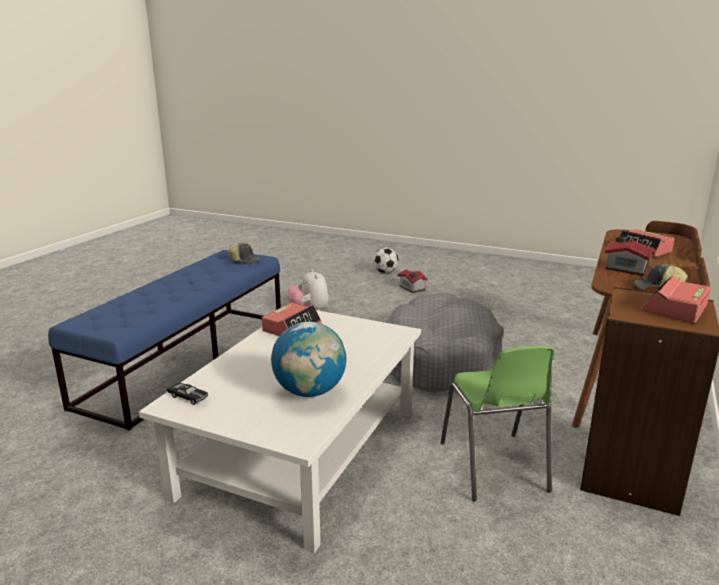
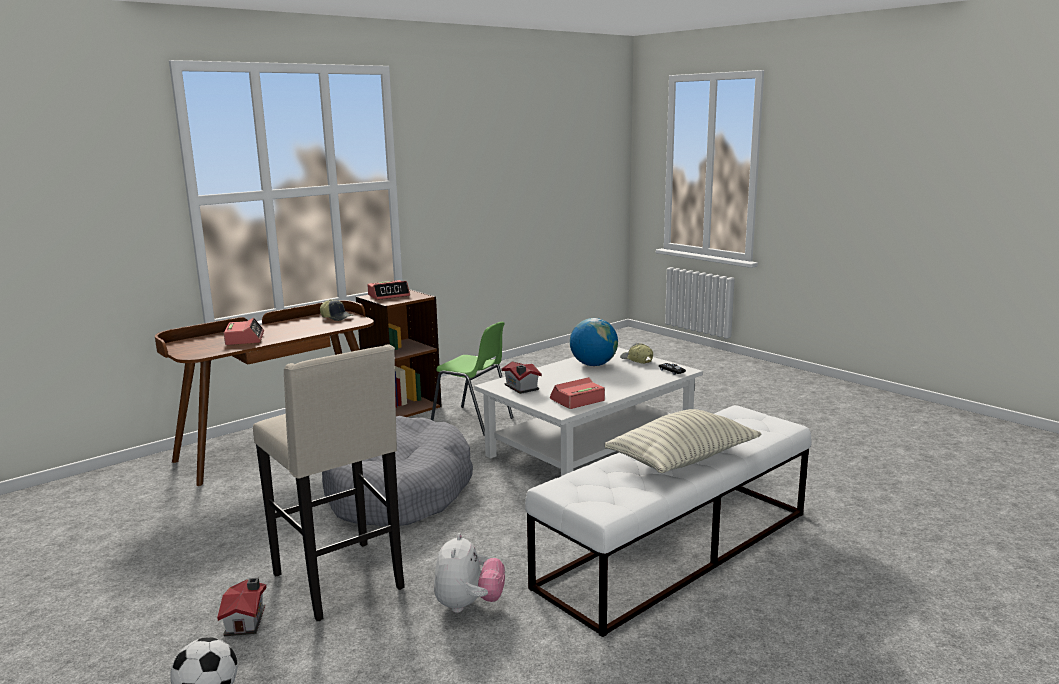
camera: 155 degrees left, 5 degrees down
(177, 282) = (683, 459): none -> pillow
(188, 359) = (675, 549): blue bench -> white bench
(245, 260) = (580, 484): cap -> cap (636, 360)
(390, 306) = (342, 582): none -> beige stool
(493, 467) = (473, 421): green chair -> green chair turned 105 degrees clockwise
(626, 268) = (310, 329): toy house -> toy house (521, 387)

